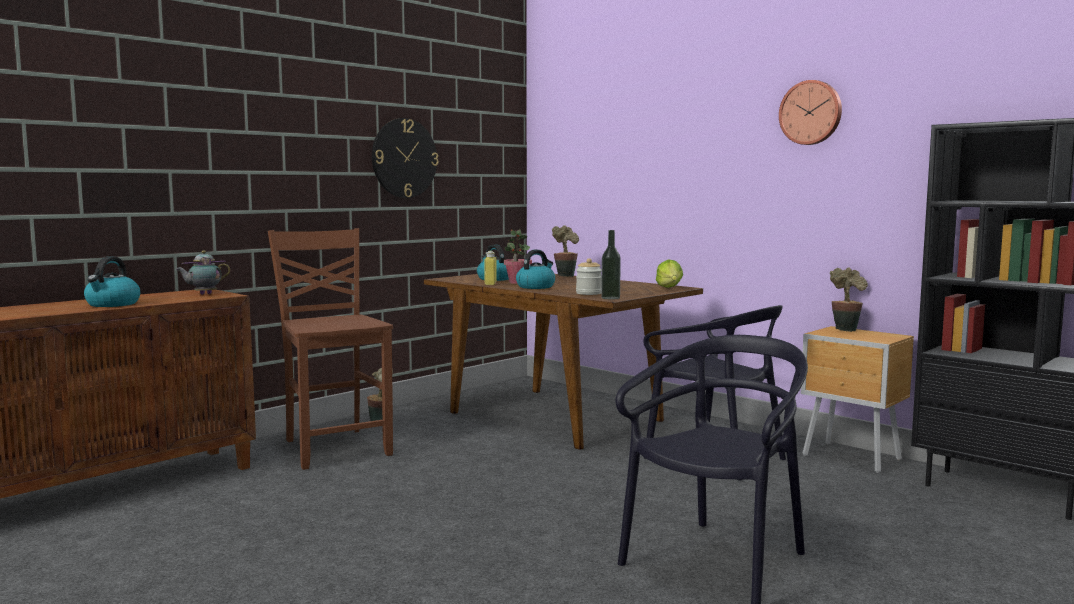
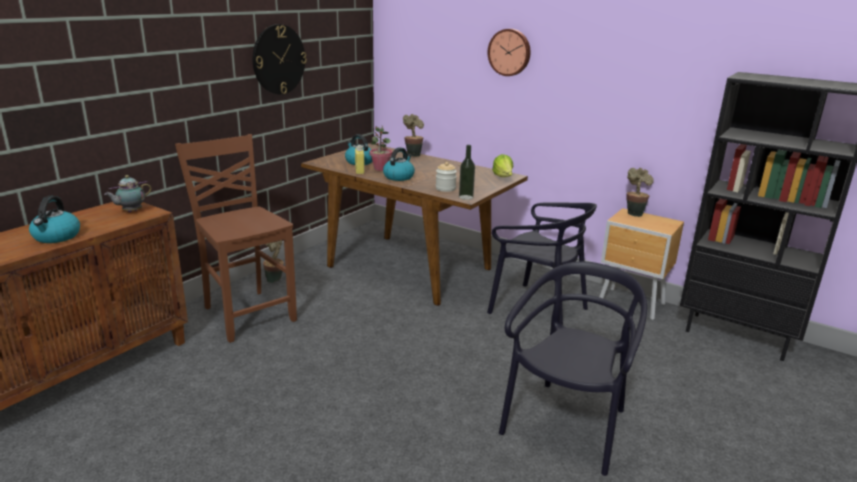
camera: 10 degrees left, 15 degrees up
(811, 112) = (622, 41): wall clock -> wall clock (510, 52)

